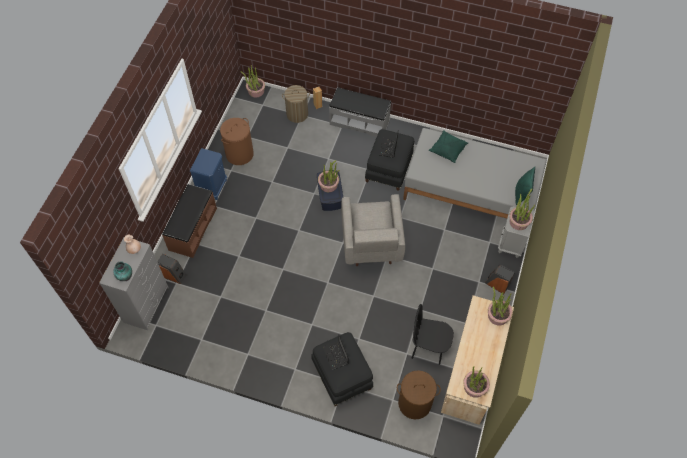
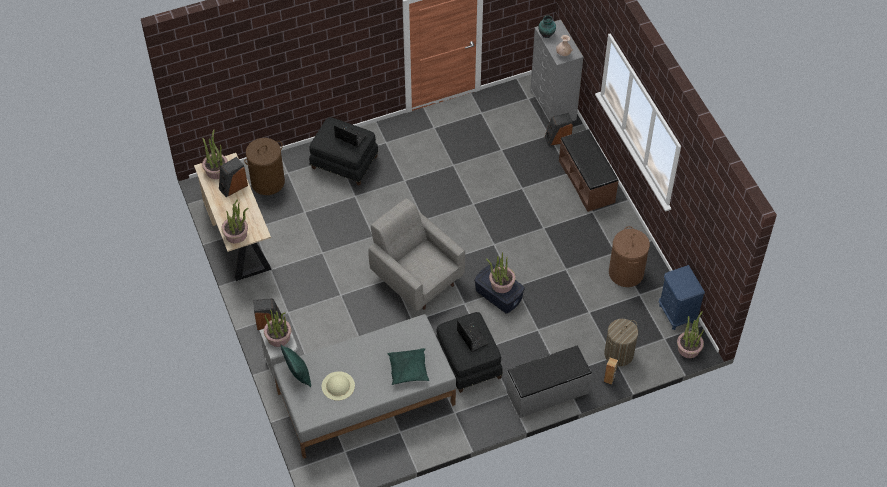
camera: 140 degrees right, 5 degrees down
(212, 187) = (613, 226): blue nightstand -> blue nightstand (677, 313)
(428, 349) = (289, 227): black chair -> none
(471, 360) = (233, 186): none -> speaker
(500, 169) = (338, 386): none -> beige hat

